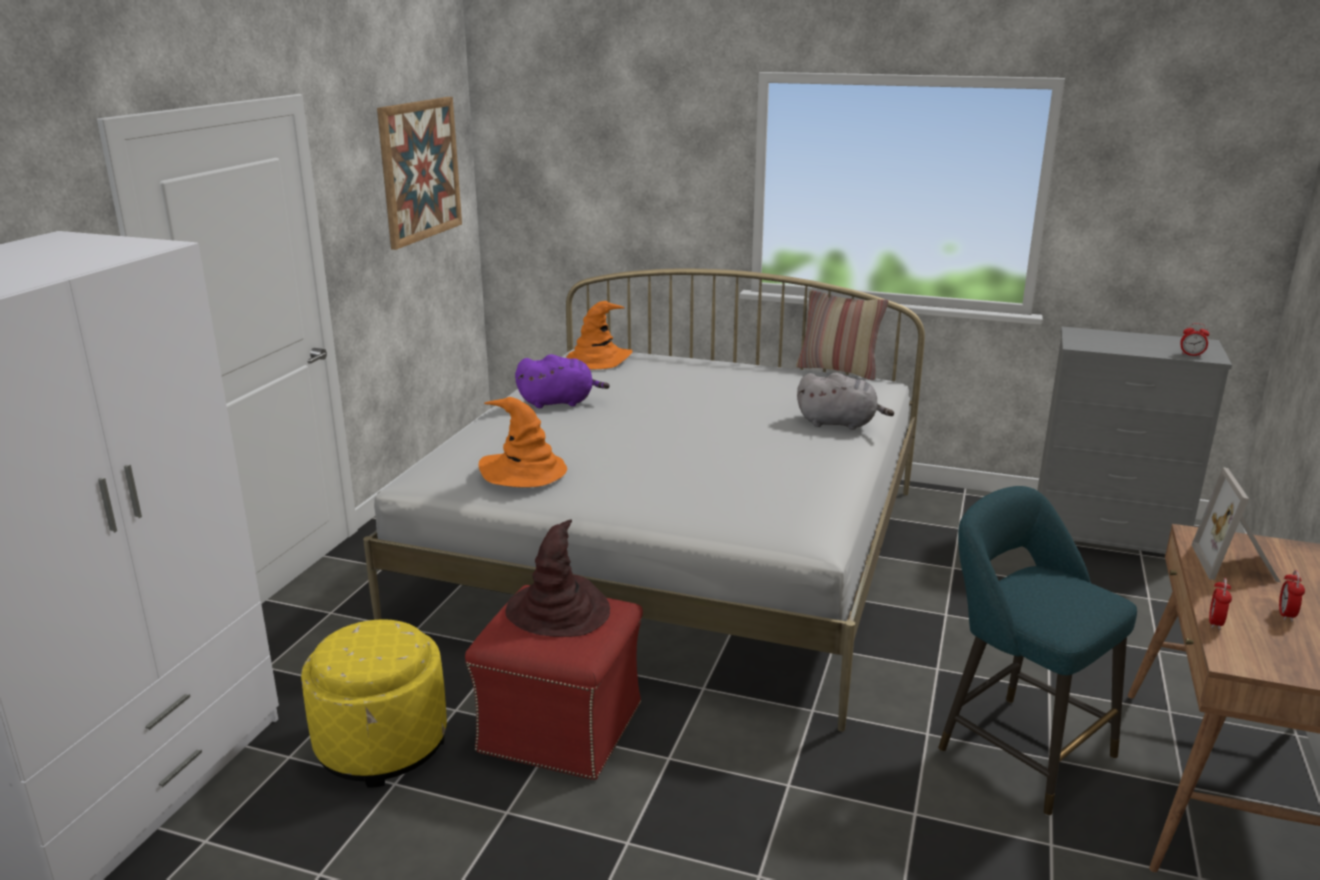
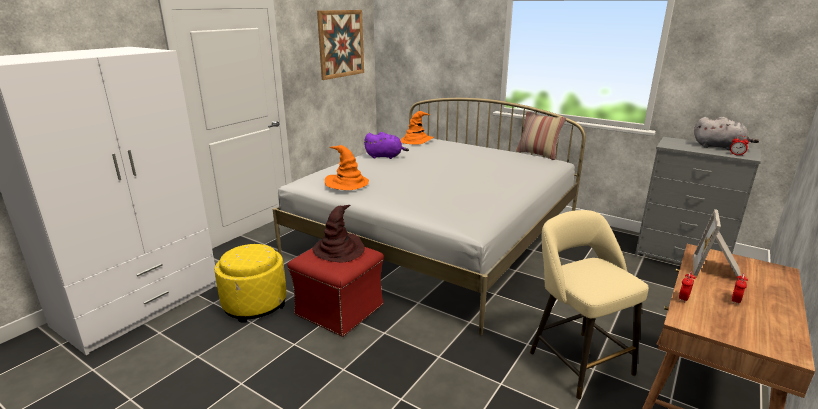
camera: 15 degrees right, 0 degrees up
(840, 423) = (521, 177): grey plush toy -> grey plush toy (719, 147)
(1017, 748) = (576, 360): turquoise stool -> beige stool

